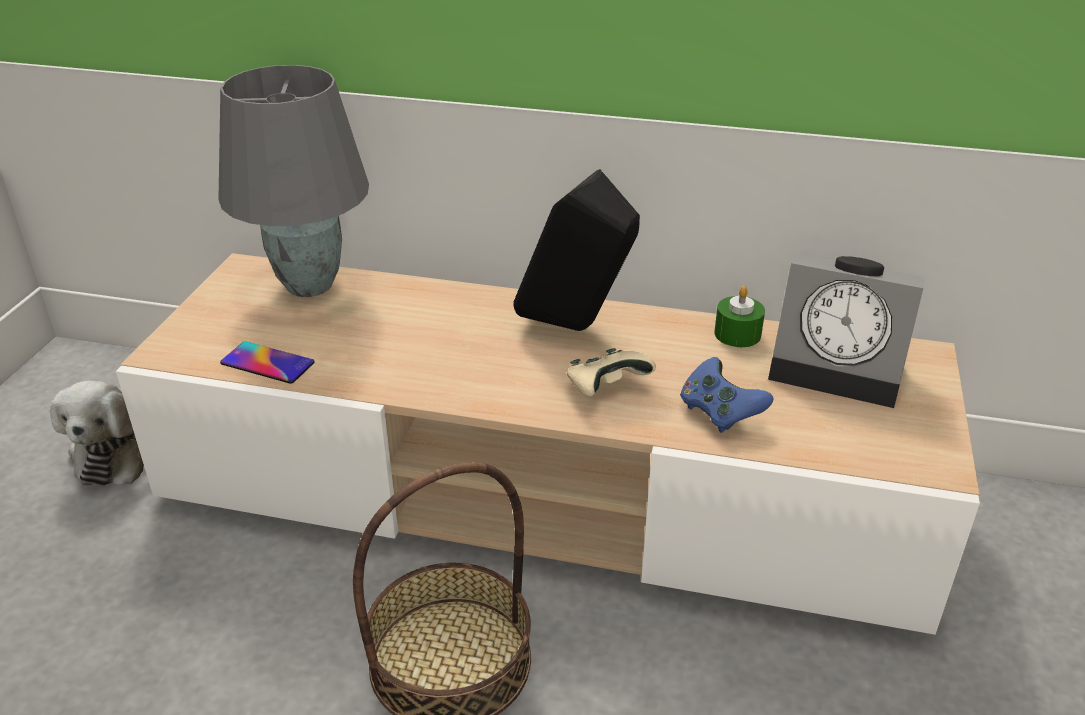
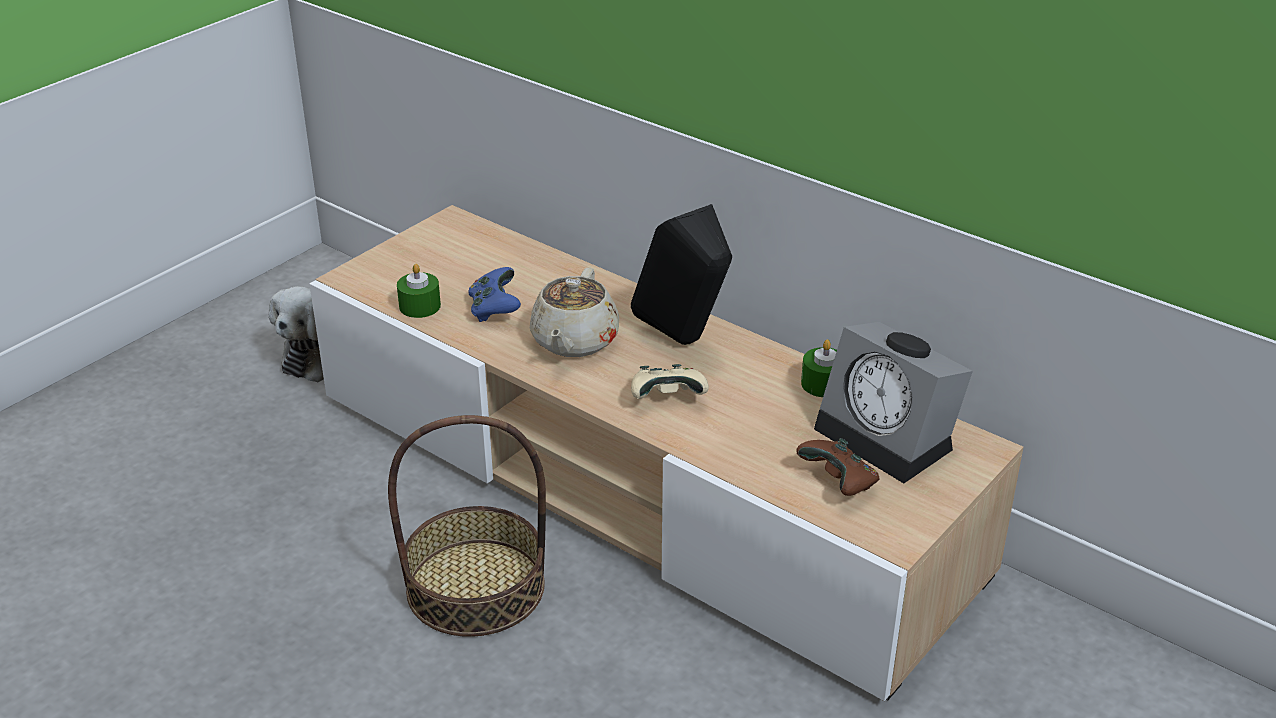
camera: 25 degrees right, 0 degrees up
(267, 363) = (420, 306): phone -> green candle
(307, 285) = (492, 248): grey table lamp -> none
(465, 357) = (574, 341): none -> beige teapot
(719, 412) = (745, 443): blue game controller -> blue game controller (494, 309)
(839, 426) = (839, 483): none -> brown game controller

